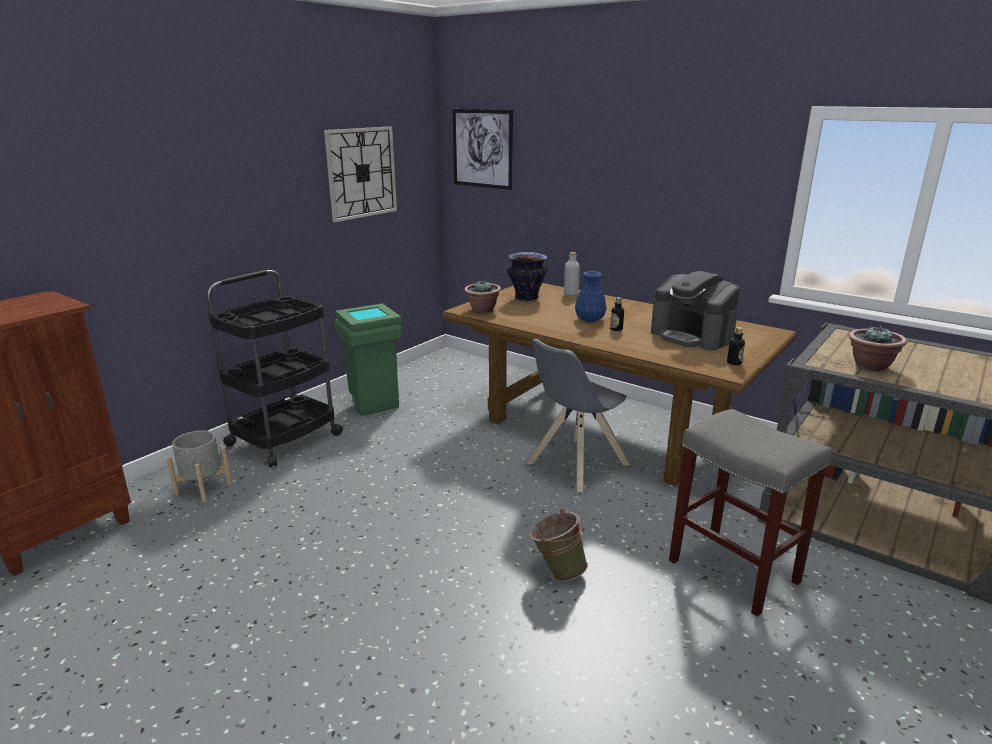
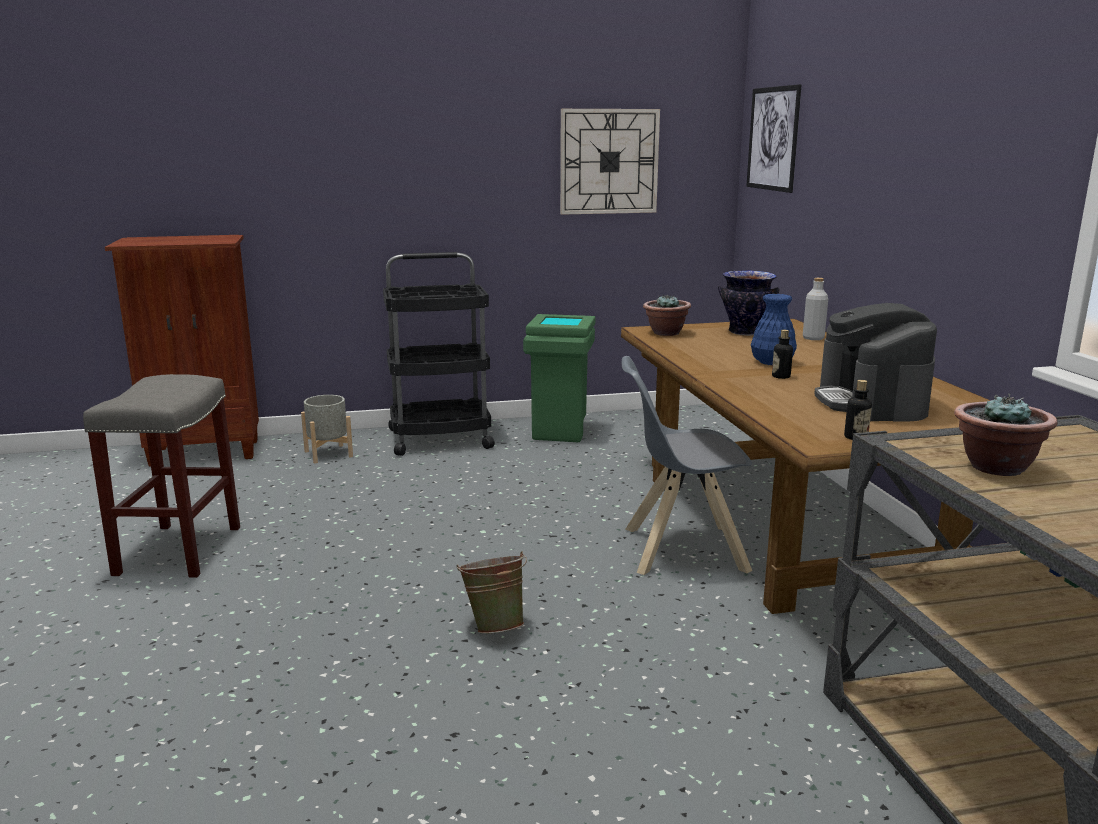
camera: 40 degrees right, 5 degrees down
(731, 570) = (689, 718): grey stool -> grey stool (179, 549)

